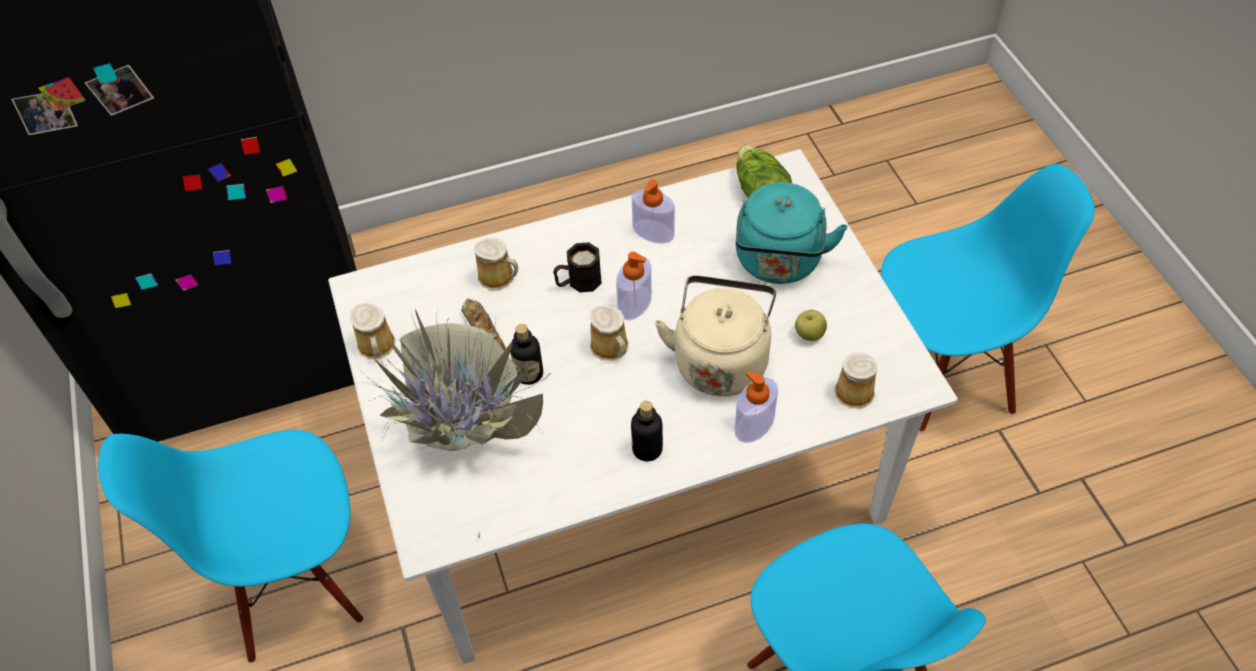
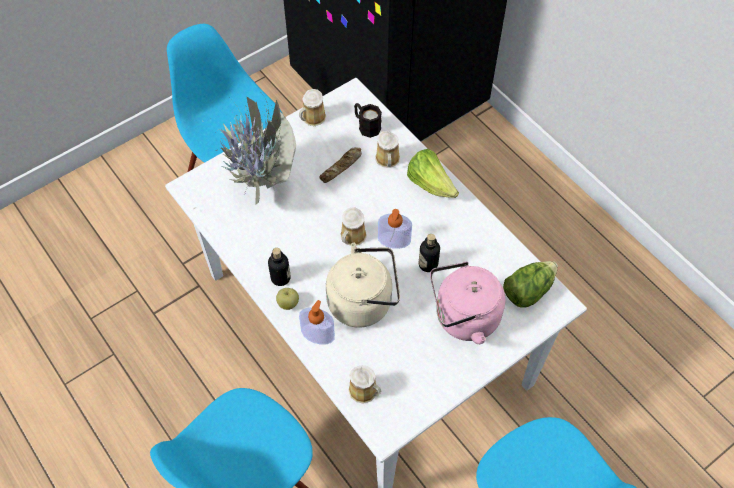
camera: 70 degrees right, 5 degrees up
(529, 374) = (317, 199): bottle -> bottle (428, 264)
(561, 242) = (430, 184): none -> lettuce
(578, 282) = (400, 204): black mug -> black mug (366, 126)
(653, 231) = (461, 234): soap dispenser -> none
(779, 263) = (463, 318): turquoise kettle -> pink kettle
(809, 334) = (404, 351): apple -> apple (288, 303)

